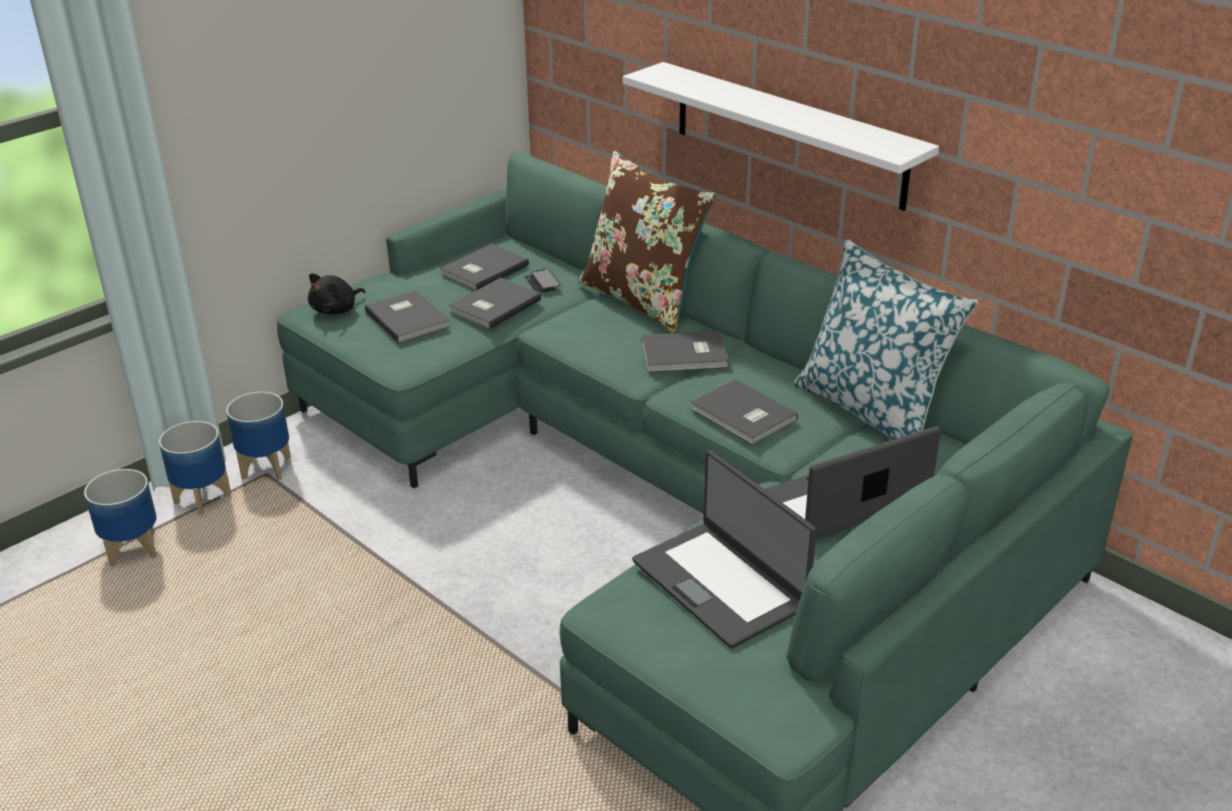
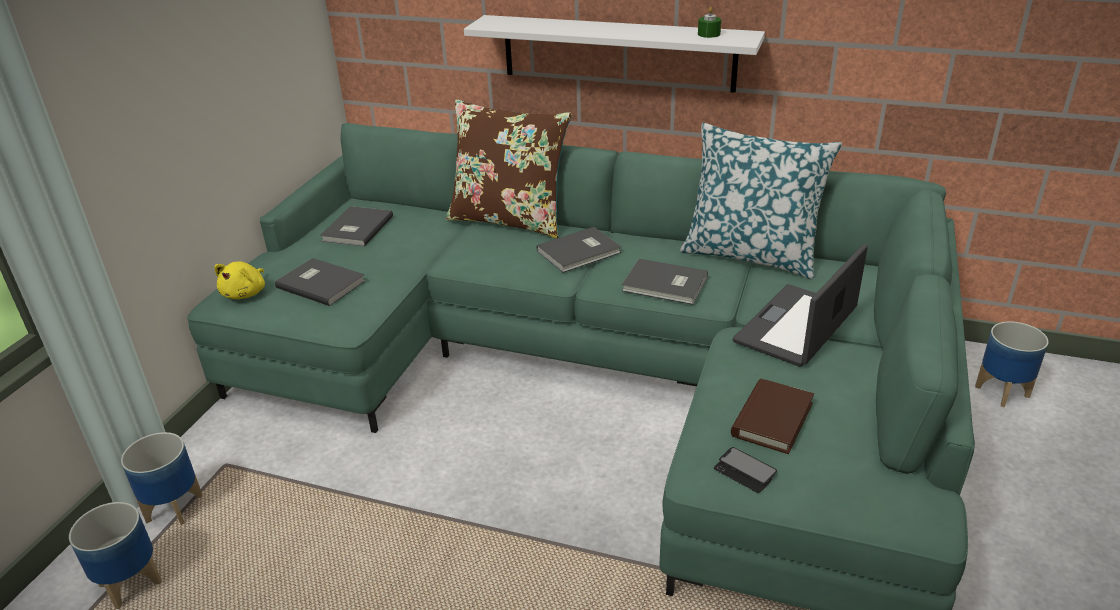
camera: 25 degrees left, 0 degrees up
(267, 468) = (222, 458): planter -> planter (1002, 391)
(336, 310) = (246, 293): black plush toy -> yellow plush toy
(493, 306) = (389, 255): grey book -> none
(542, 282) = (416, 226): phone -> phone (745, 471)
(720, 583) = (772, 419): laptop -> brown book
(869, 136) = (709, 34): none -> green candle

